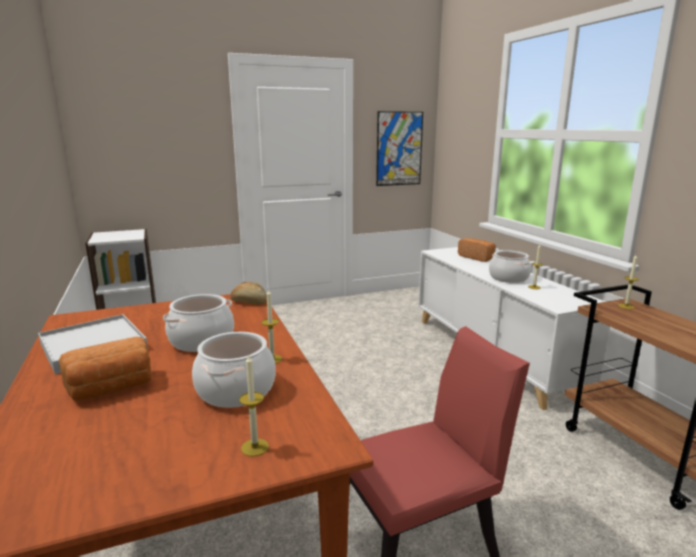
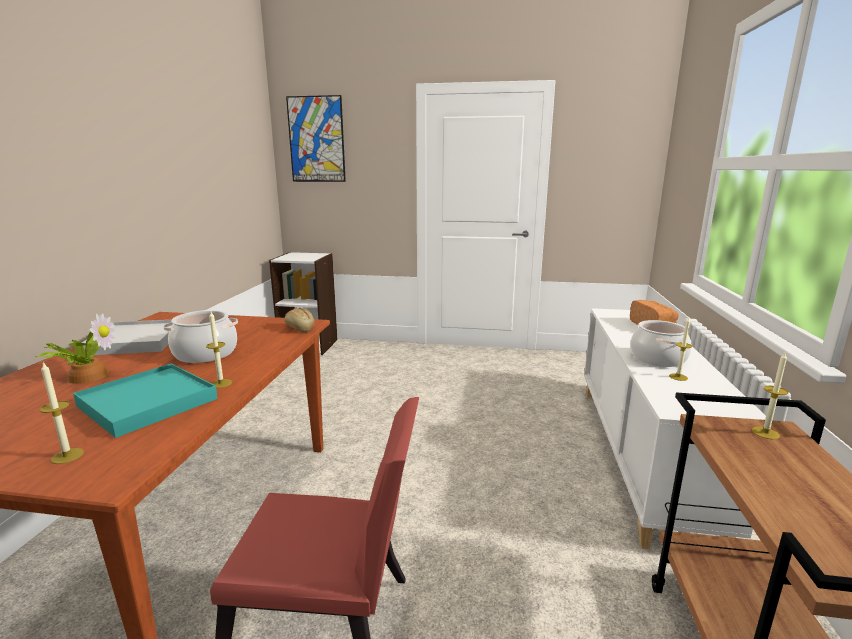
camera: 30 degrees right, 0 degrees up
(112, 388) = (87, 375): bread -> potted plant
(236, 390) = (148, 403): cooking pot -> turquoise tray
(399, 149) = (609, 185): picture -> picture (316, 139)

